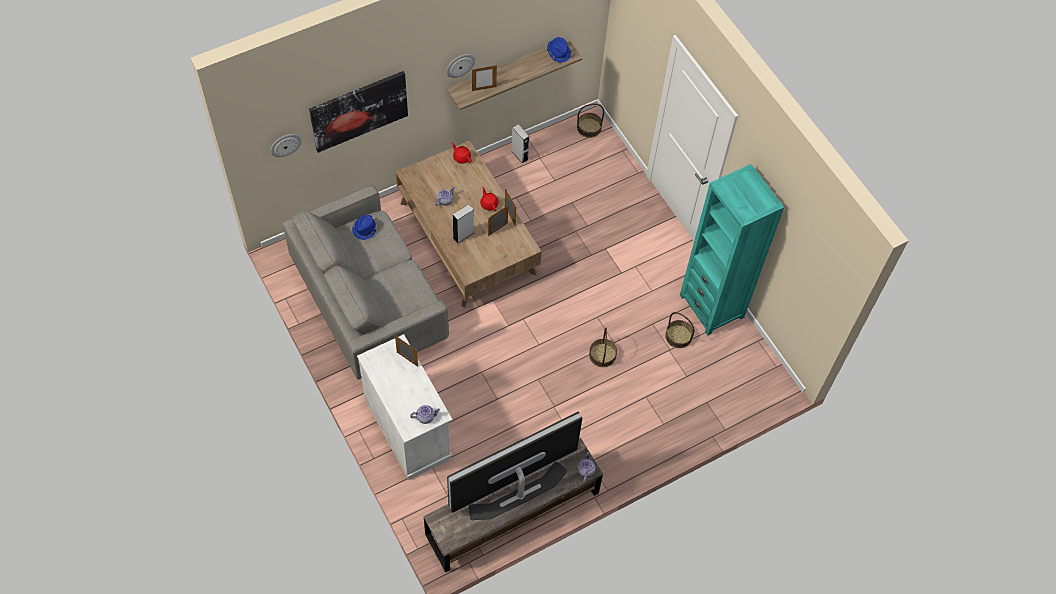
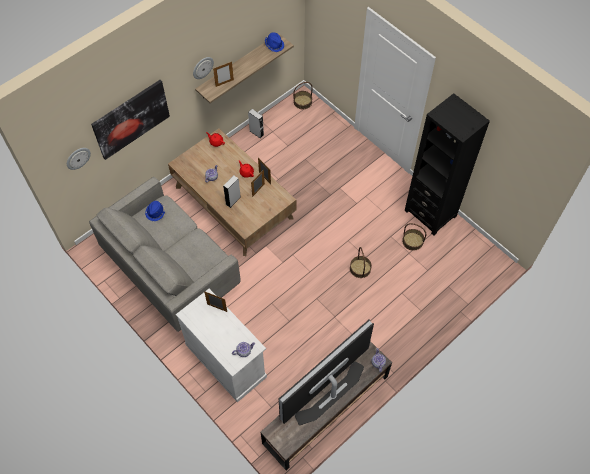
camera: 10 degrees left, 0 degrees up
(712, 306) = (430, 213): turquoise bookcase -> black bookcase

